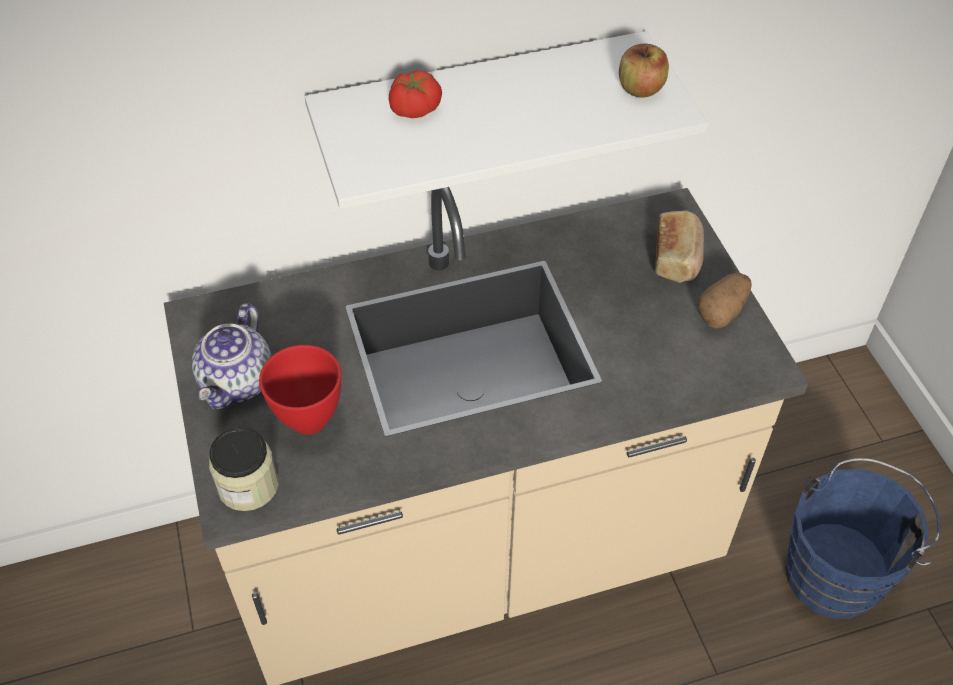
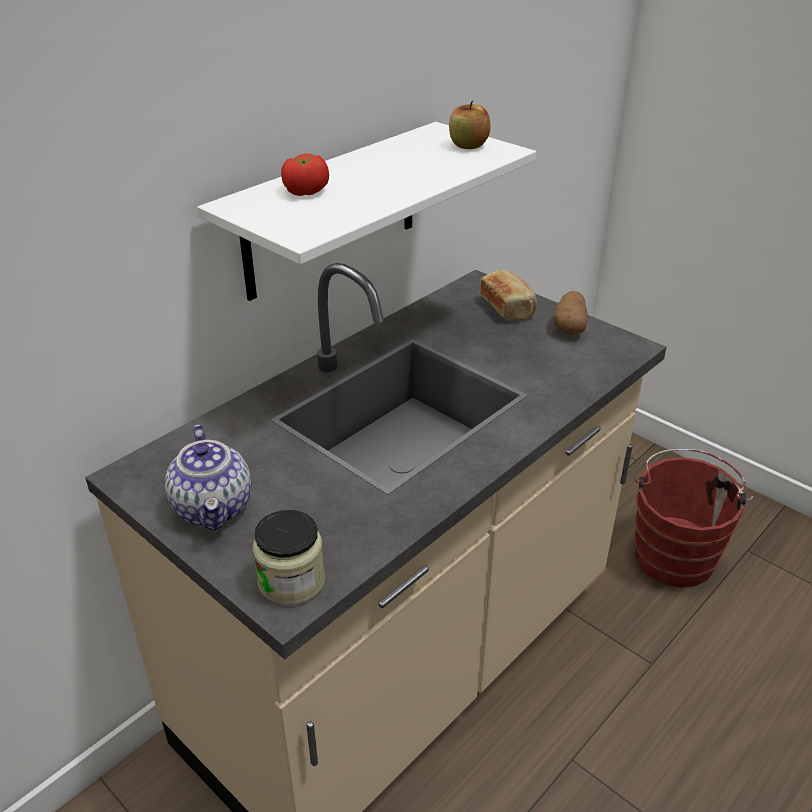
camera: 30 degrees left, 15 degrees down
(311, 419) = (309, 508): red bowl -> none
(838, 571) = (675, 553): blue bucket -> red bucket

